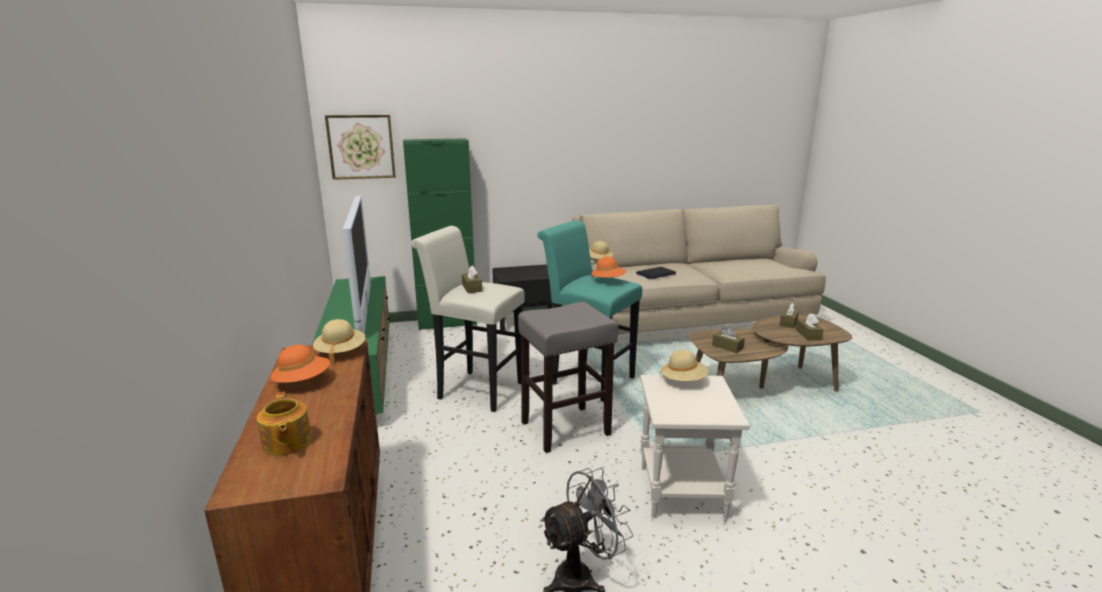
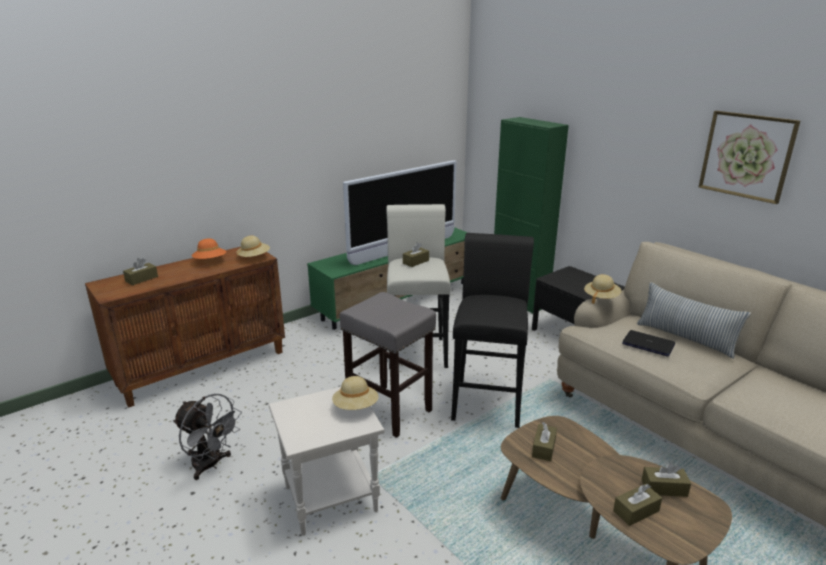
camera: 65 degrees right, 5 degrees up
(286, 443) = (141, 279): teapot -> brown tissue box
(361, 147) = (492, 118): picture -> picture (746, 156)
(587, 379) = (487, 400): turquoise stool -> black stool
(608, 280) = (502, 309): orange hat -> none
(653, 265) = (685, 338): none -> pillow

